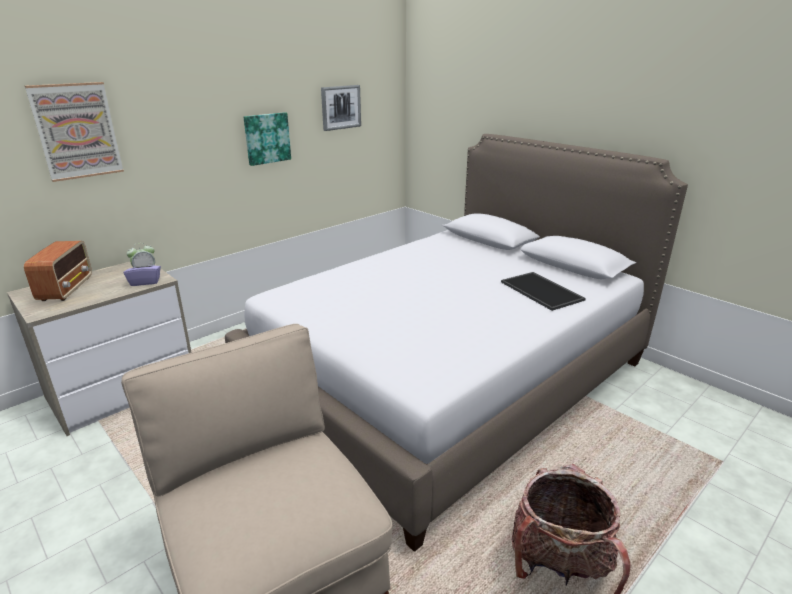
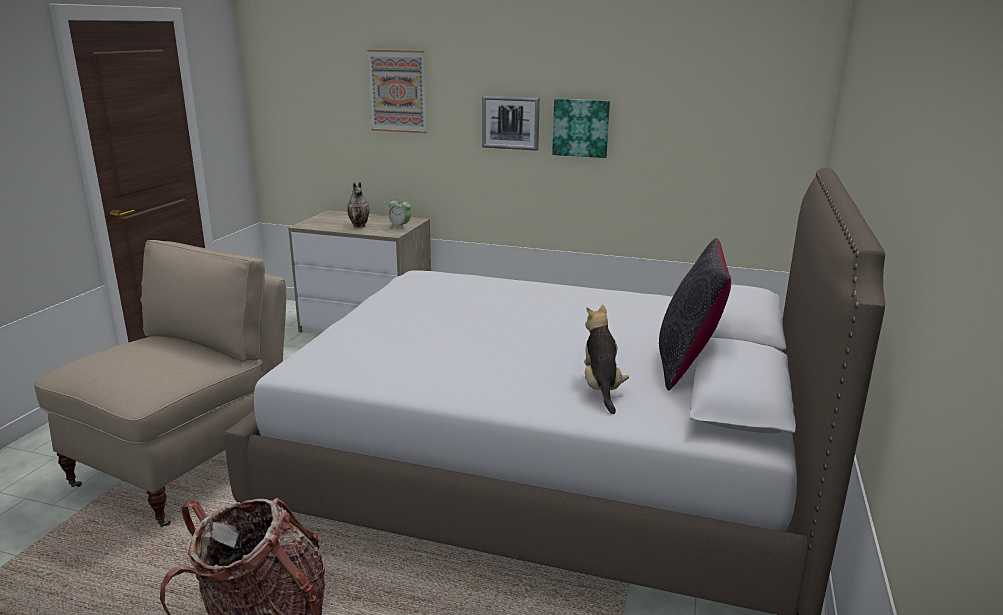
camera: 60 degrees right, 5 degrees down
(66, 288) = (348, 219): radio -> none
(104, 288) = (360, 226): none -> vase
(145, 282) = (383, 231): purple tissue box -> none
(340, 107) = (699, 105): picture -> picture (510, 122)
(525, 262) = (687, 363): none -> black pillow
(543, 291) = (601, 388): tray -> plush toy

